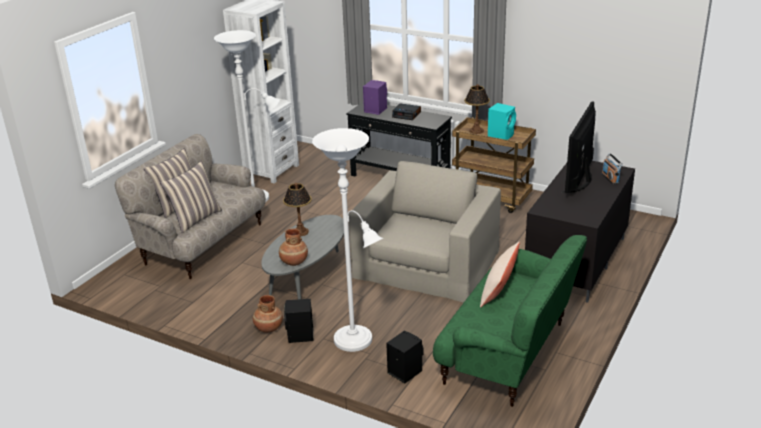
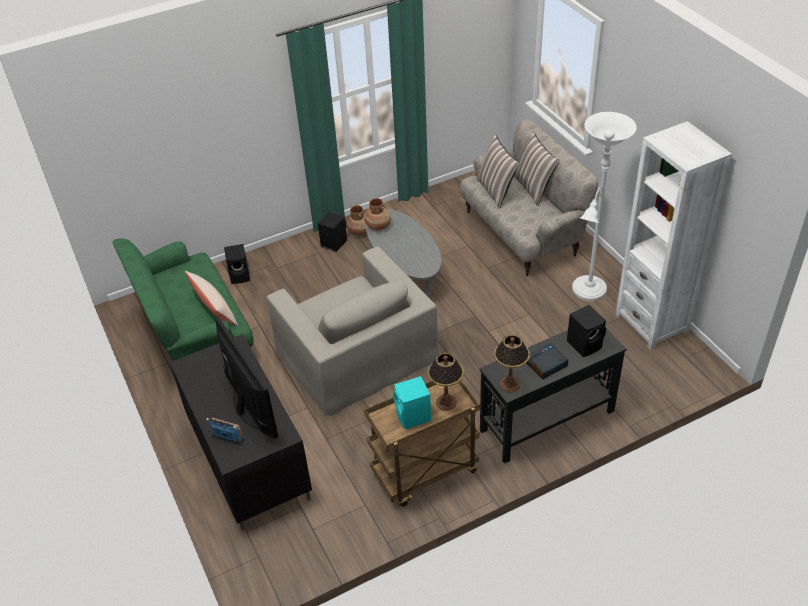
camera: 125 degrees right, 15 degrees up
(300, 232) = (422, 244): table lamp -> table lamp (510, 384)
(356, 342) = (296, 266): white floor lamp -> none
(375, 110) = (585, 344): purple speaker -> black speaker

